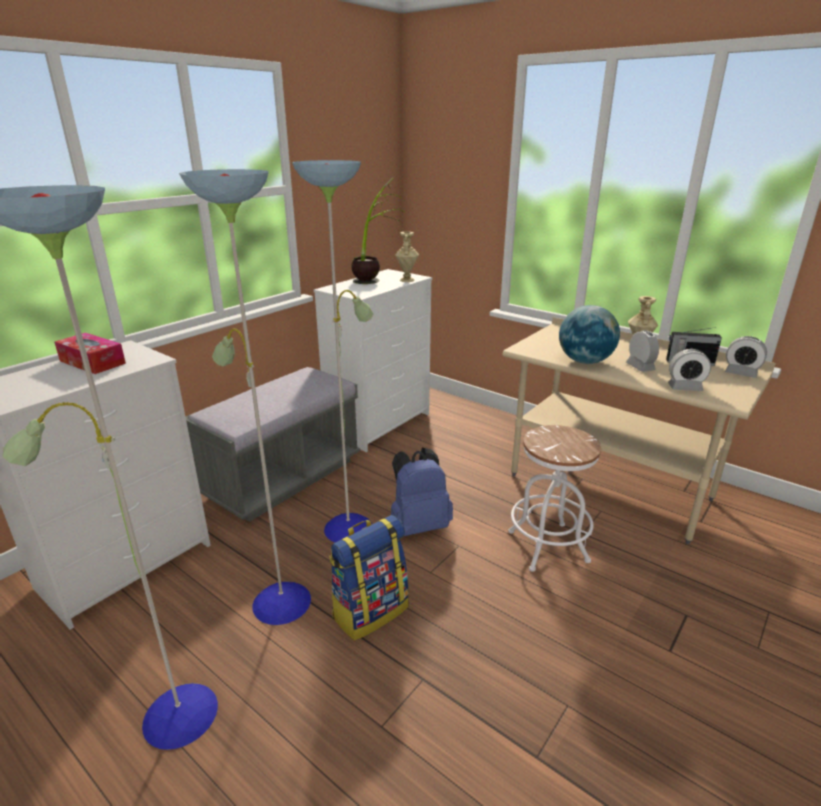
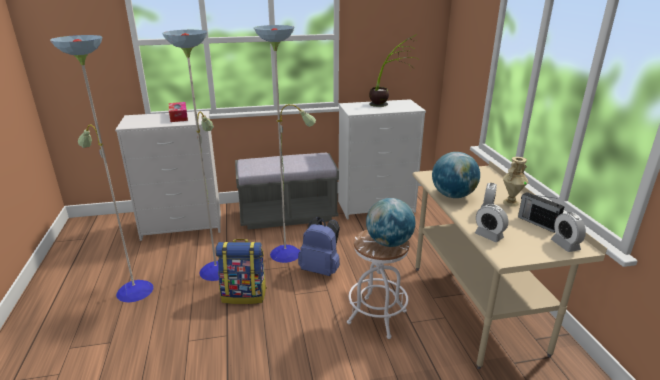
camera: 40 degrees right, 0 degrees up
(407, 280) = (404, 109): beige vase -> none
(570, 440) = (389, 243): none -> globe

